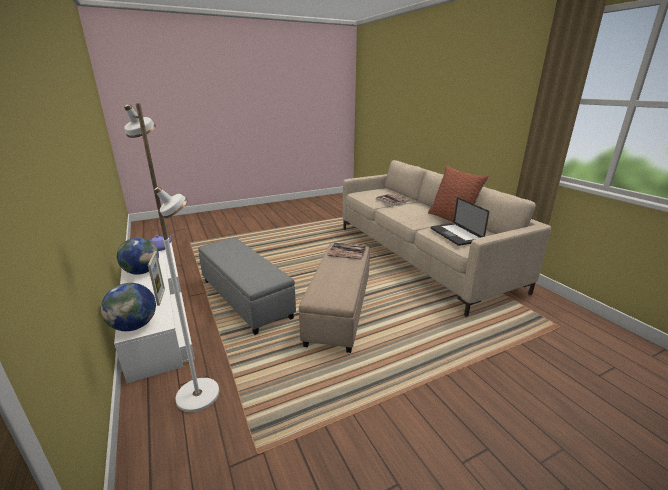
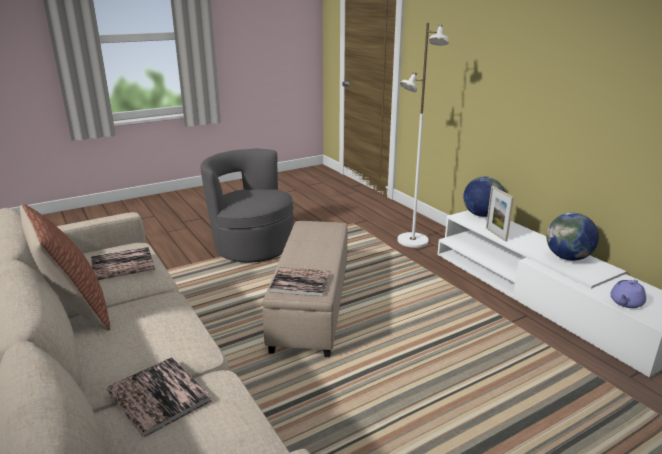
camera: 175 degrees right, 0 degrees up
(245, 299) = (444, 315): grey ottoman -> none
(410, 396) = (252, 246): none -> grey armchair
(455, 235) = (122, 265): laptop -> book

